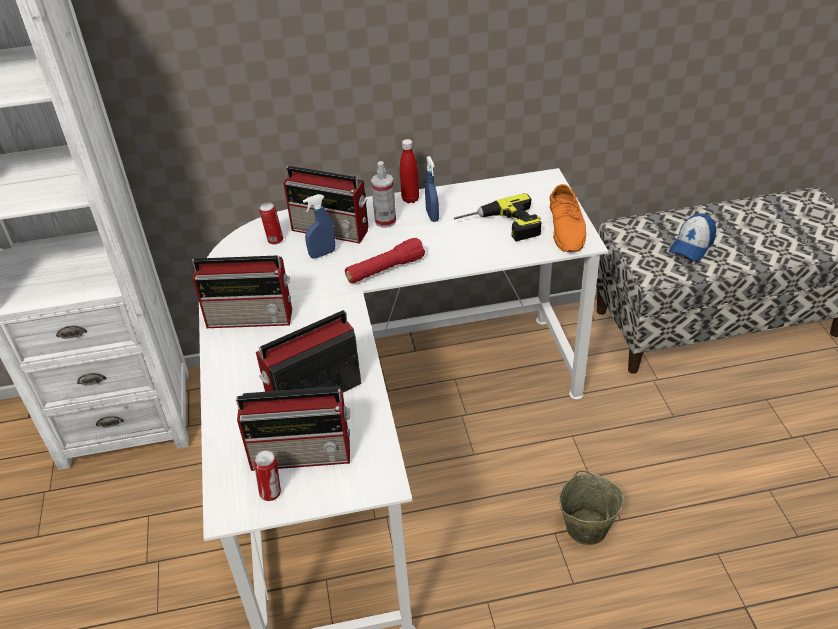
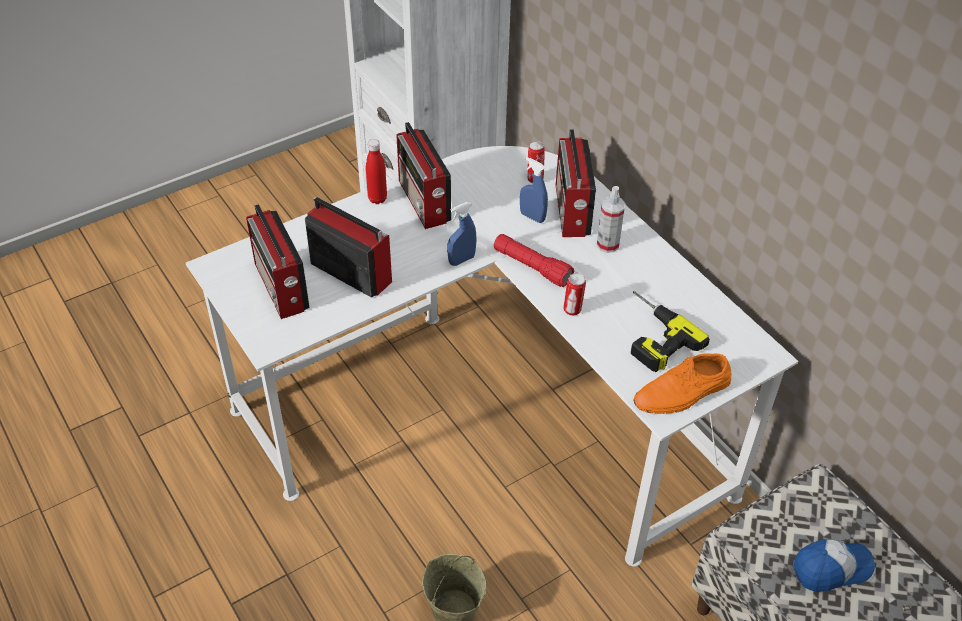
camera: 65 degrees right, 5 degrees up
(271, 493) = (236, 283): can -> can (572, 310)
(410, 199) = (656, 252): red bottle -> red bottle (377, 199)
(432, 216) = (637, 276): blue spray bottle -> blue spray bottle (461, 260)
(692, 245) = (831, 568): cap -> cap turned 150 degrees clockwise

